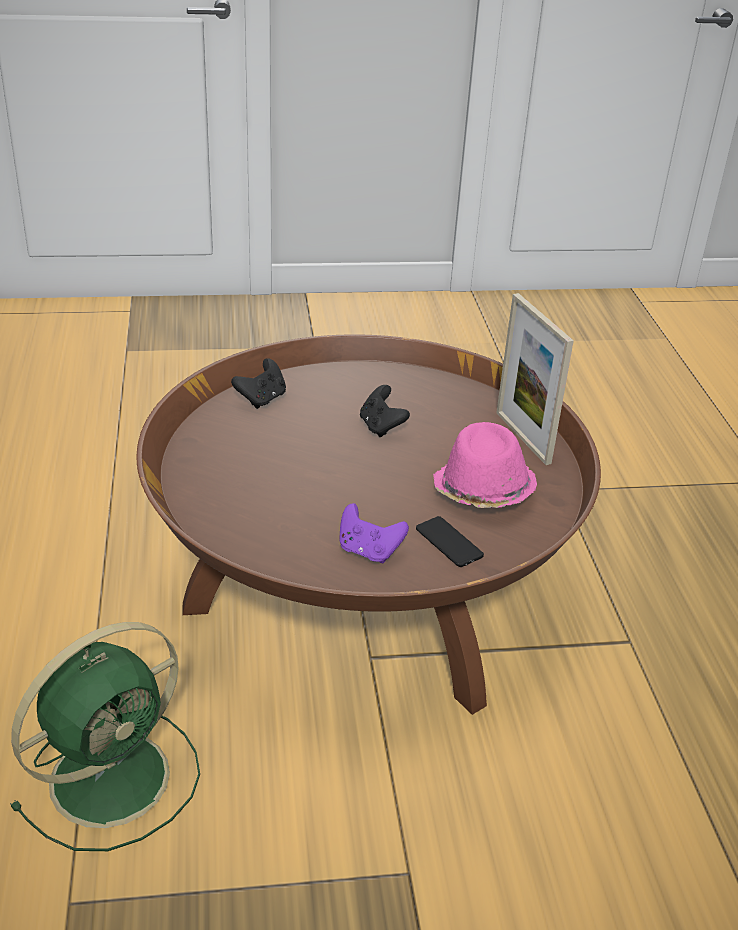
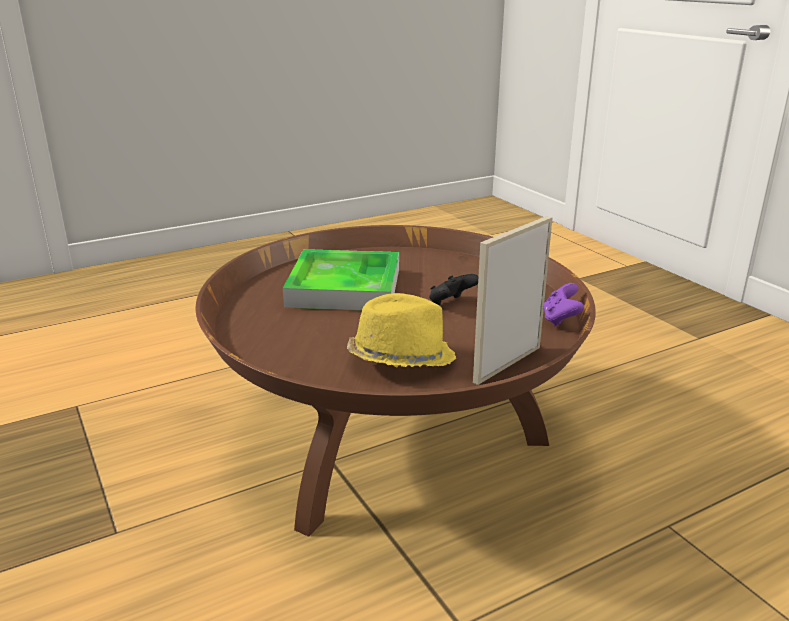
camera: 70 degrees right, 10 degrees down
(114, 775) = (174, 391): green fan -> none
(262, 399) = (439, 261): black game controller -> none
(287, 480) = (344, 287): none -> tray
(368, 551) = (279, 328): purple game controller -> purple game controller (560, 320)
(449, 542) = (313, 356): phone -> none
(482, 491) = (399, 359): pink hat -> yellow hat

